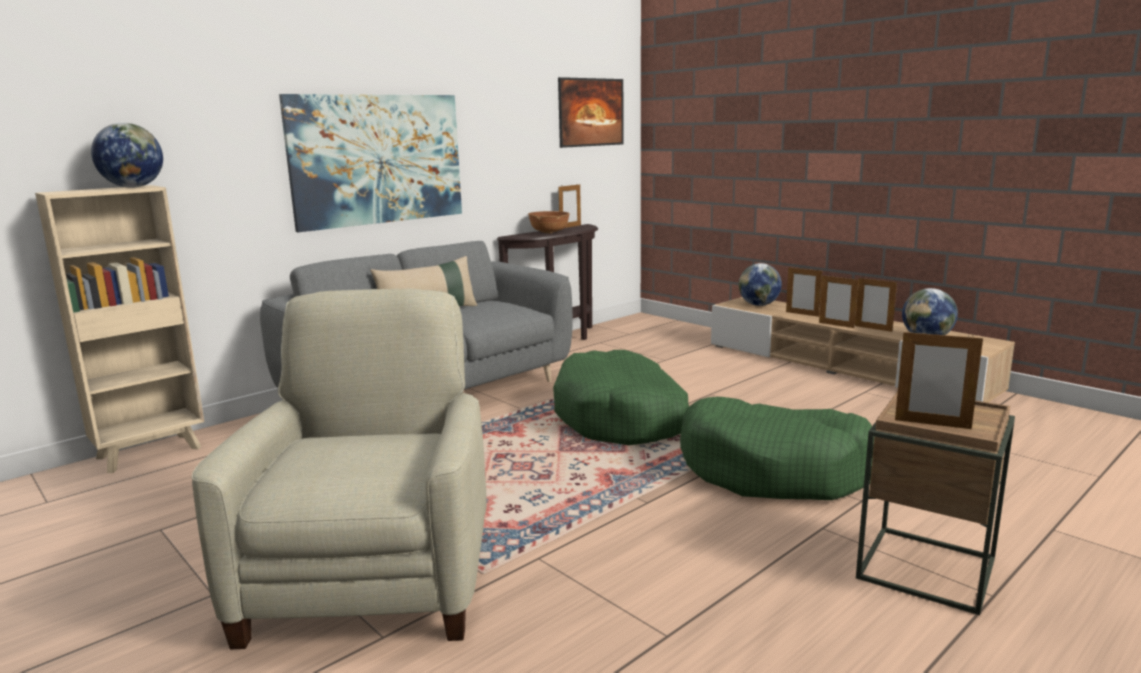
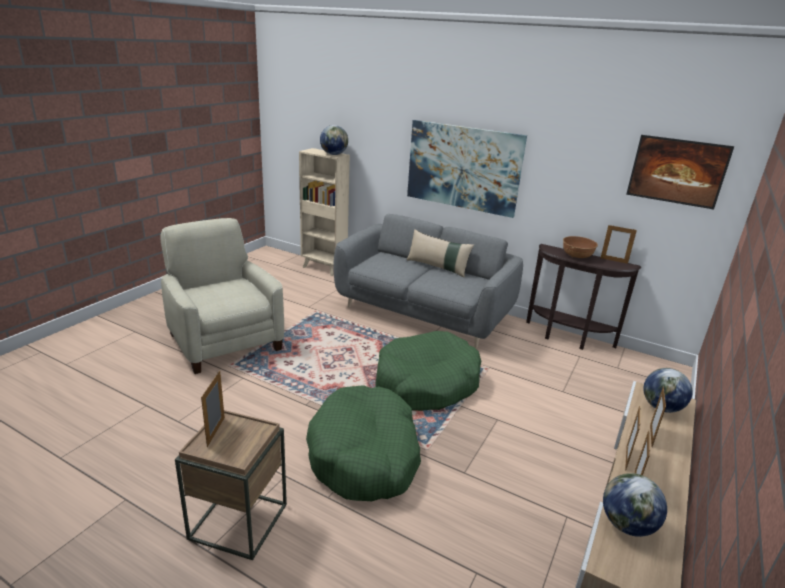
camera: 70 degrees right, 10 degrees up
(373, 578) = (225, 341): beige armchair -> beige armchair turned 105 degrees counterclockwise

